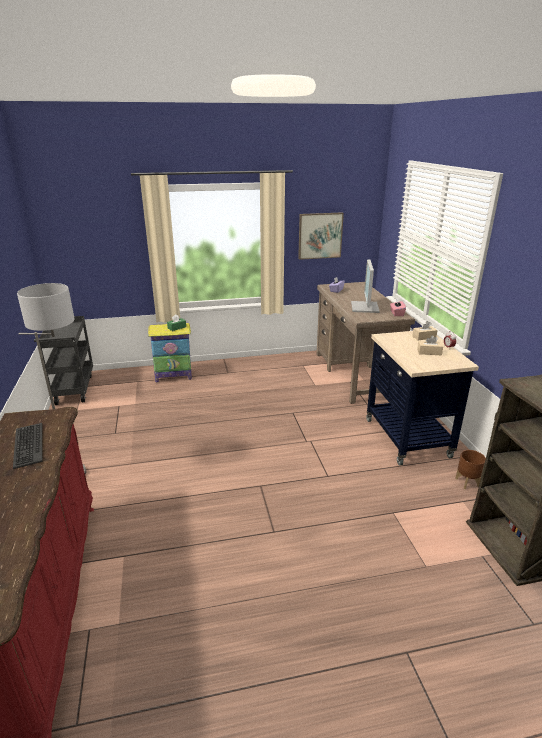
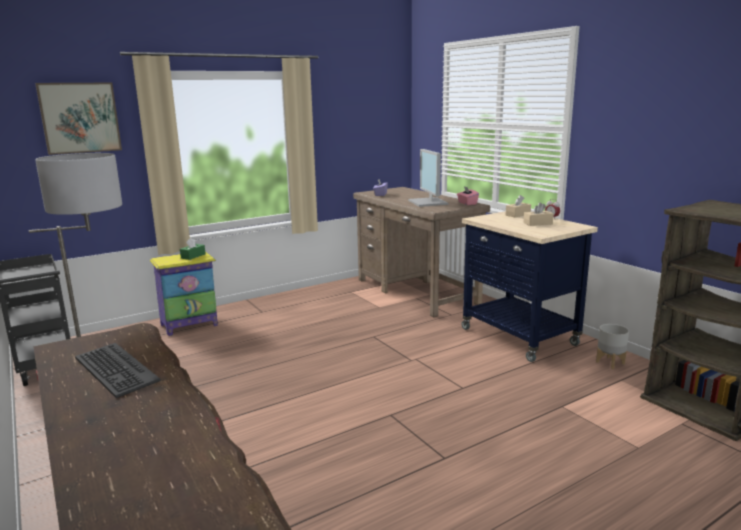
camera: 20 degrees left, 10 degrees down
(320, 235) = (350, 135): picture -> picture (80, 118)
(467, 482) = (610, 363): brown planter -> grey planter

